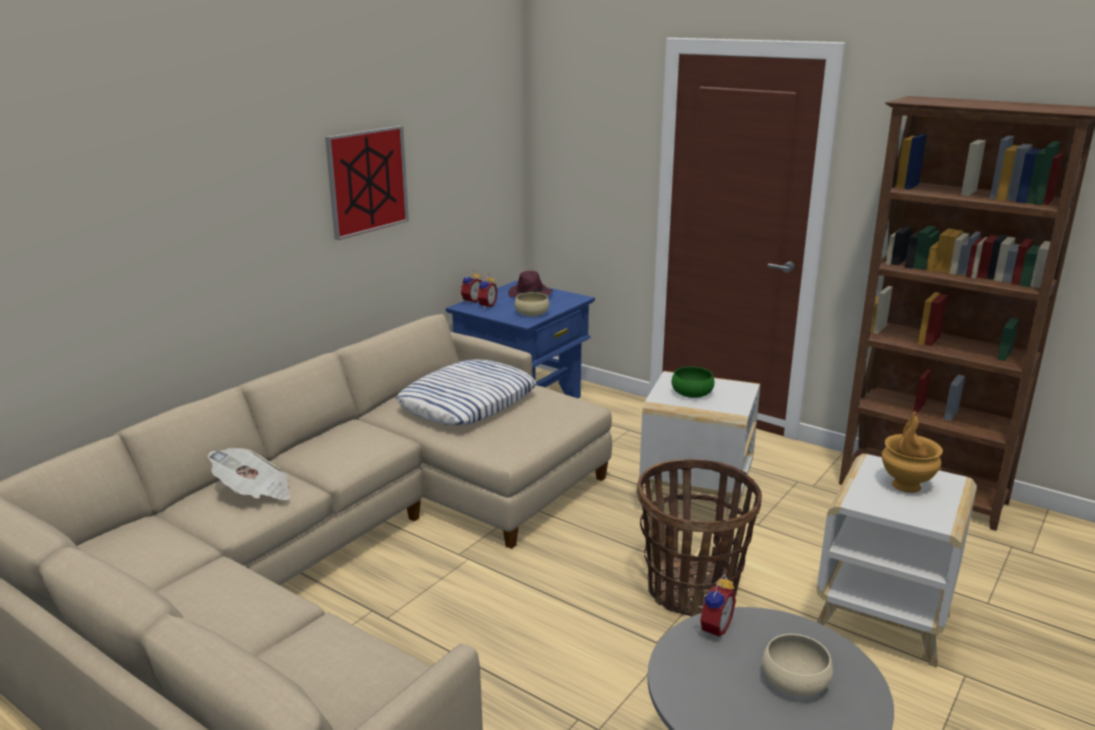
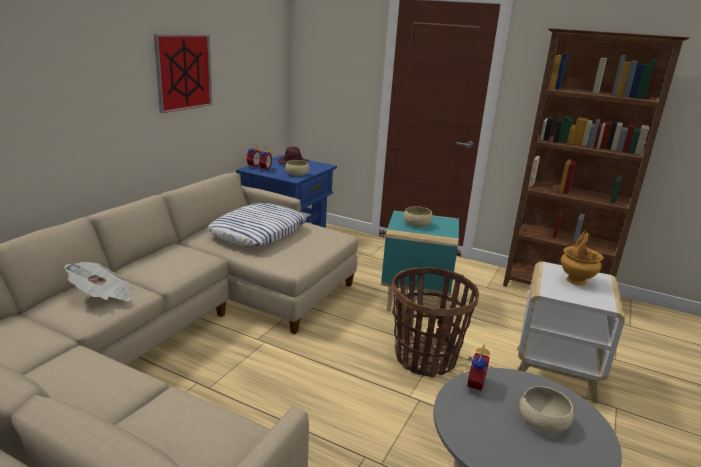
camera: 10 degrees left, 0 degrees up
(692, 393) = (417, 224): green bowl -> beige bowl
(695, 503) = (415, 300): white side table -> turquoise side table

